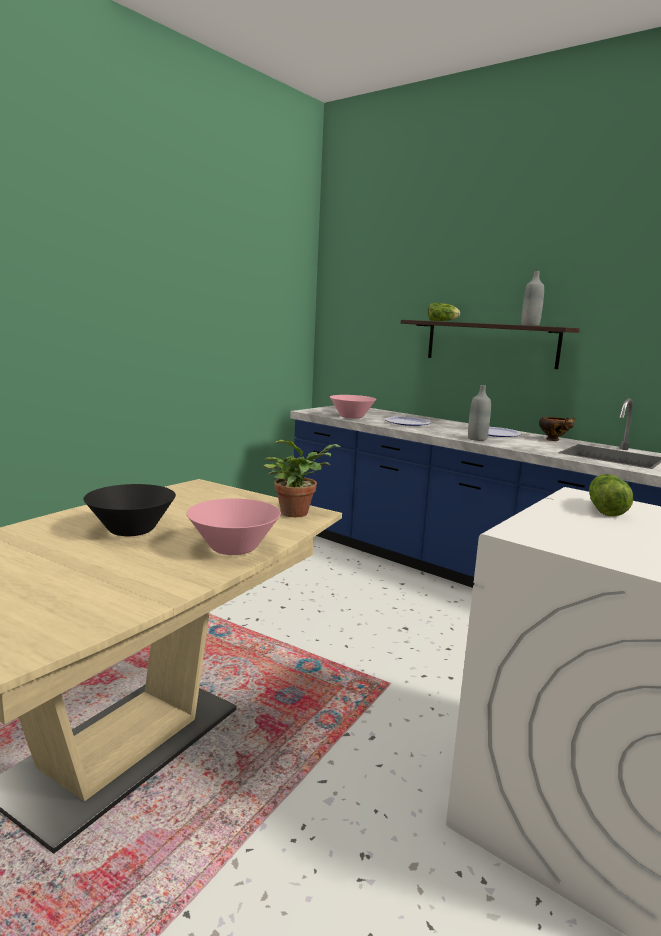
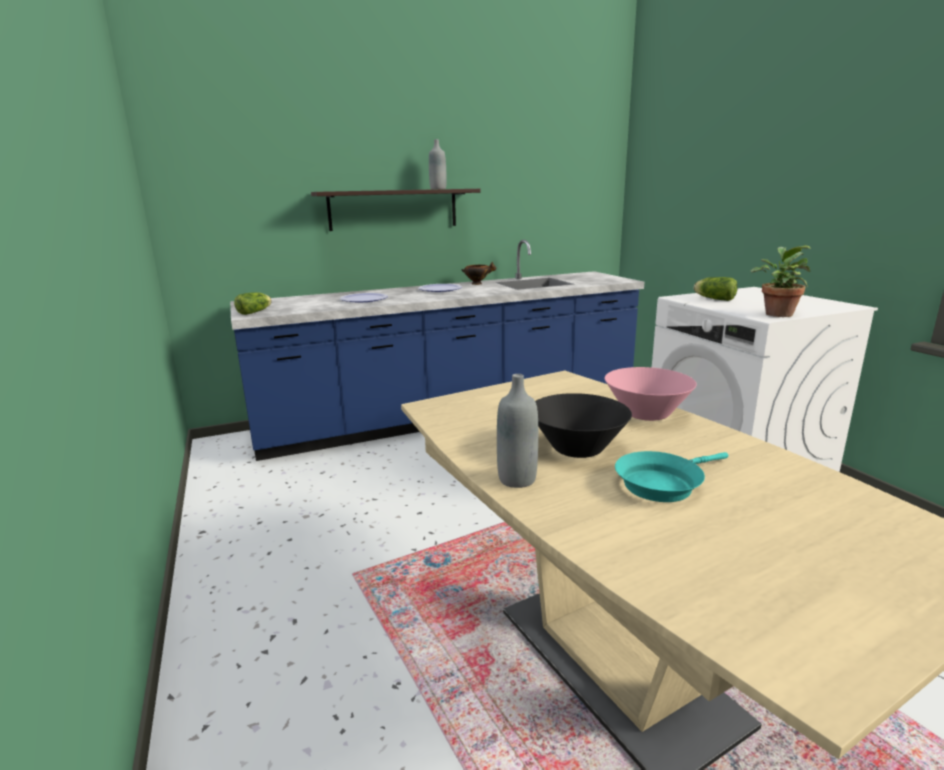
camera: 60 degrees left, 5 degrees up
(69, 559) = (662, 483): none -> turquoise frying pan
(297, 512) = (556, 382): potted plant -> potted plant (776, 313)
(351, 417) = (308, 308): pink bowl -> none
(443, 321) = (349, 190): lettuce -> lettuce (255, 312)
(477, 439) = (454, 295): grey bottle -> grey bottle (517, 479)

